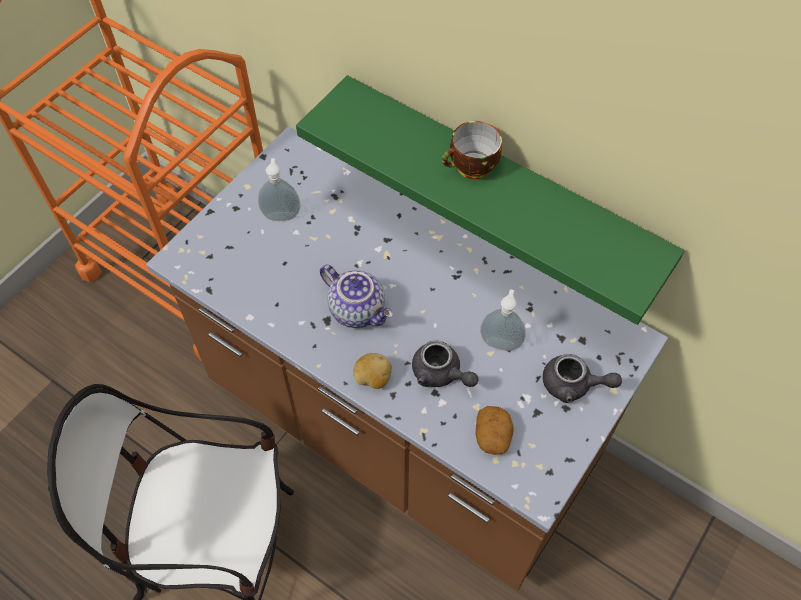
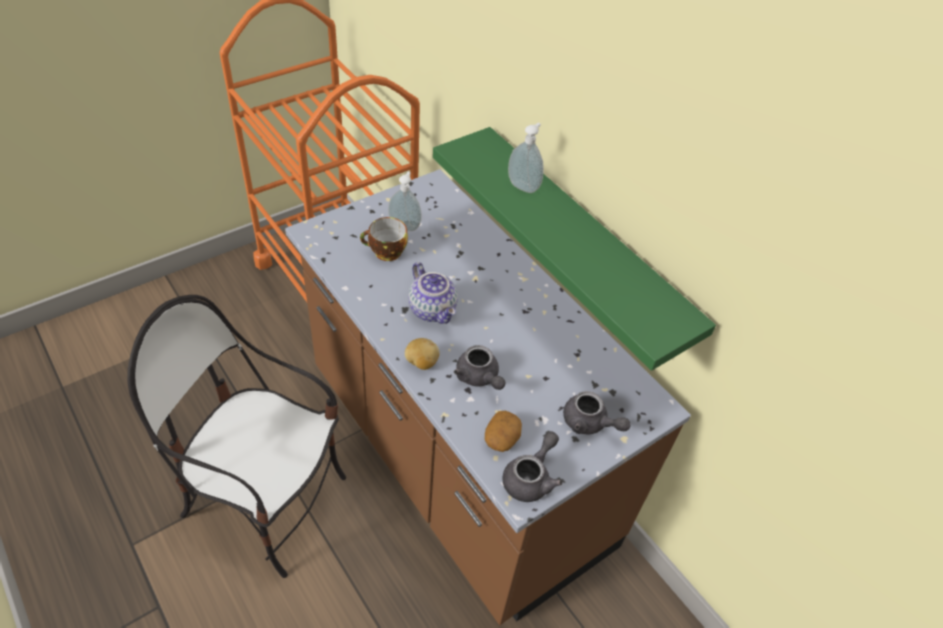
camera: 15 degrees right, 10 degrees down
(471, 168) = (559, 214): cup -> cup (386, 252)
(500, 342) = (541, 370): soap dispenser -> soap dispenser (524, 186)
(540, 469) = (531, 478): none -> grey teapot

